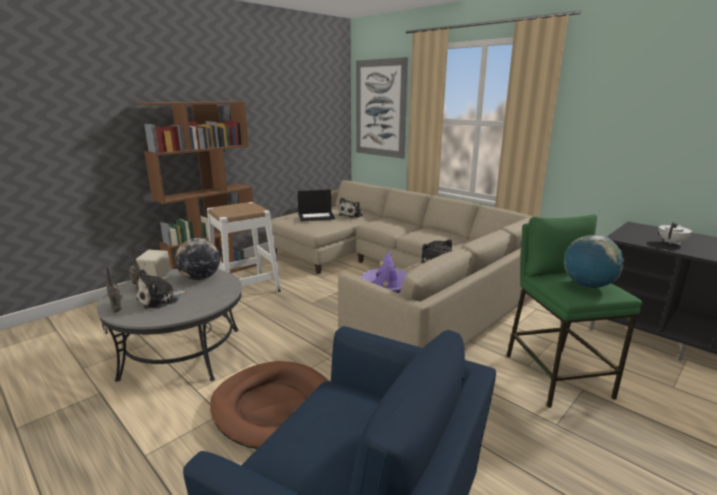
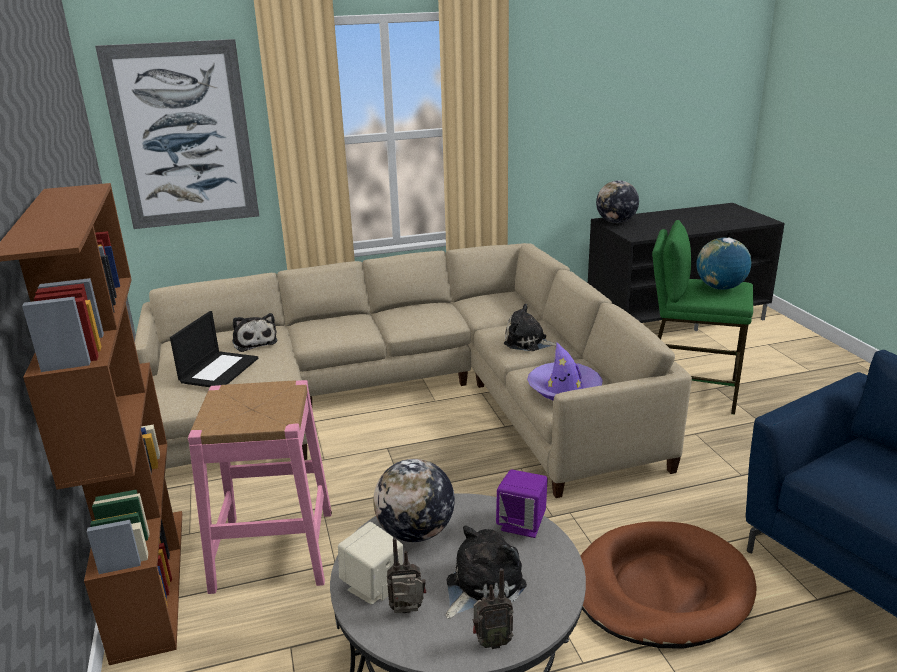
camera: 60 degrees left, 5 degrees up
(160, 300) = (481, 586): plush toy -> plush toy turned 120 degrees counterclockwise
(217, 299) = (522, 524): none -> purple speaker
(245, 288) = (273, 550): white stool -> pink stool
(640, 228) = (616, 222): none -> globe
(672, 242) = (663, 227): white teapot -> none

